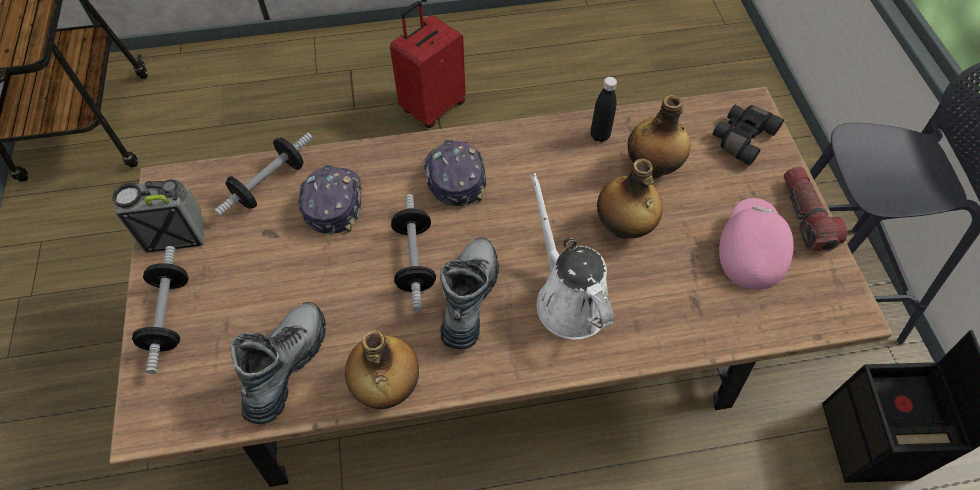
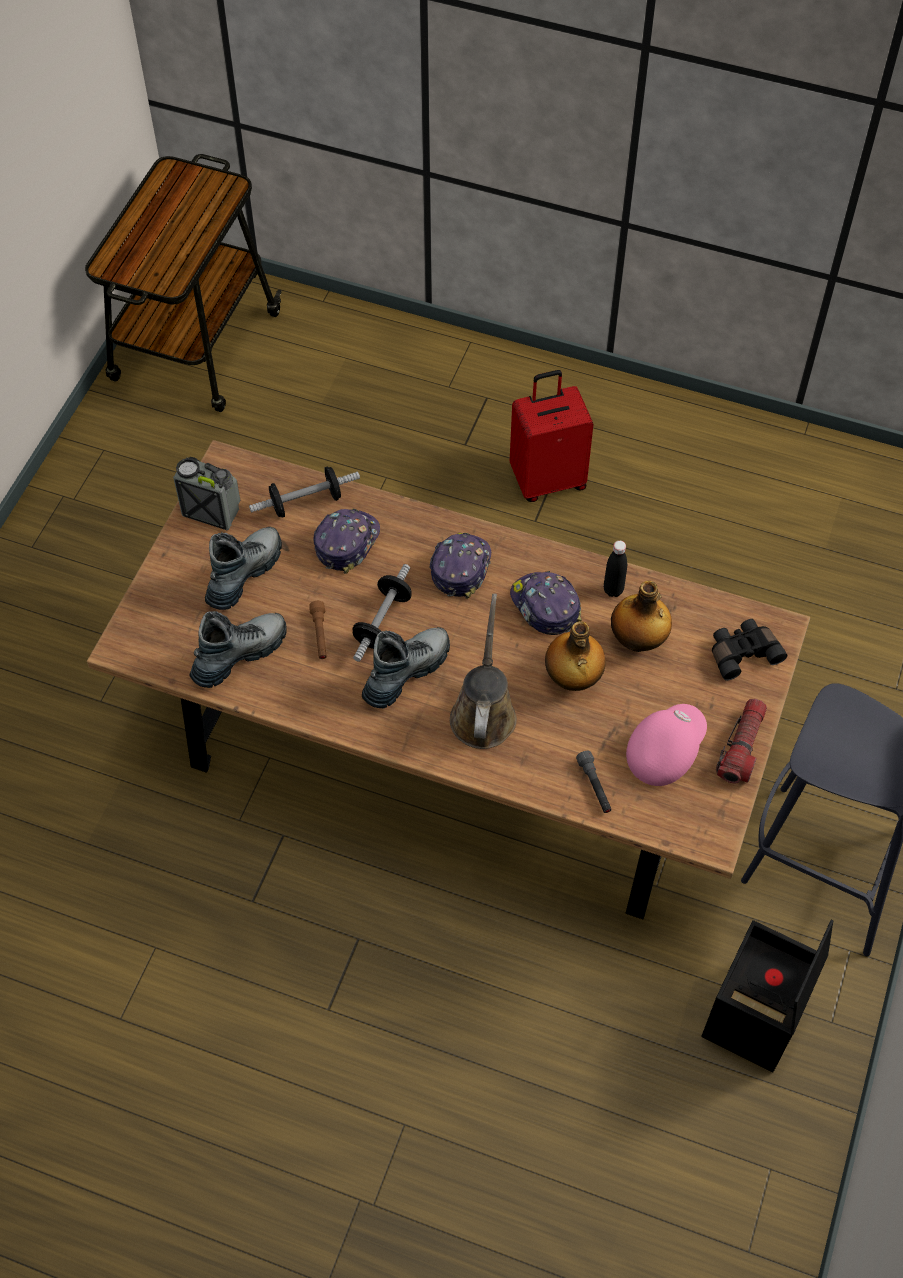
camera: 30 degrees right, 0 degrees up
(169, 316) = (175, 575): dumbbell -> none
(245, 280) = (244, 574): none -> boot
(360, 303) = (320, 635): none -> brown flashlight
(386, 387) = (302, 706): bottle -> none
(553, 176) = (544, 607): none -> cap
(568, 299) = (483, 712): white watering can -> brown watering can
(717, 317) = (594, 786): none -> grey flashlight

